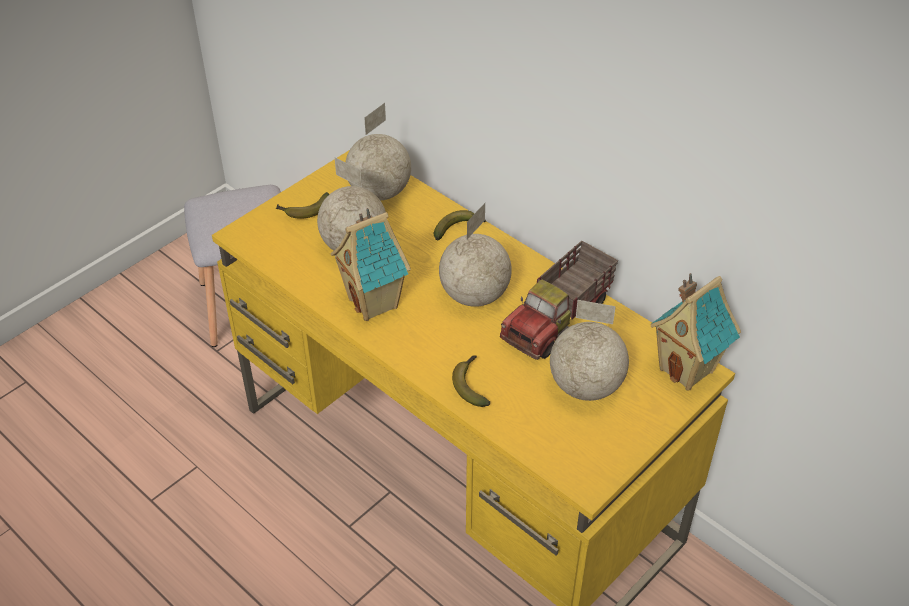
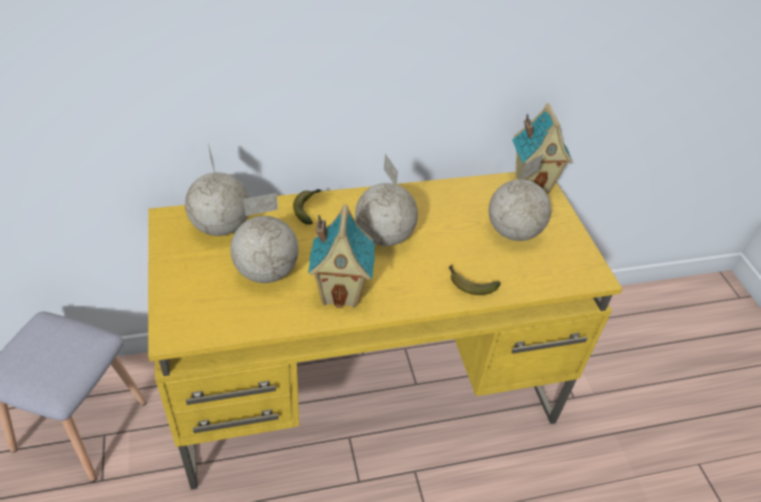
camera: 60 degrees left, 0 degrees up
(304, 211) = (190, 280): banana -> none
(559, 319) = (443, 211): toy truck -> none

